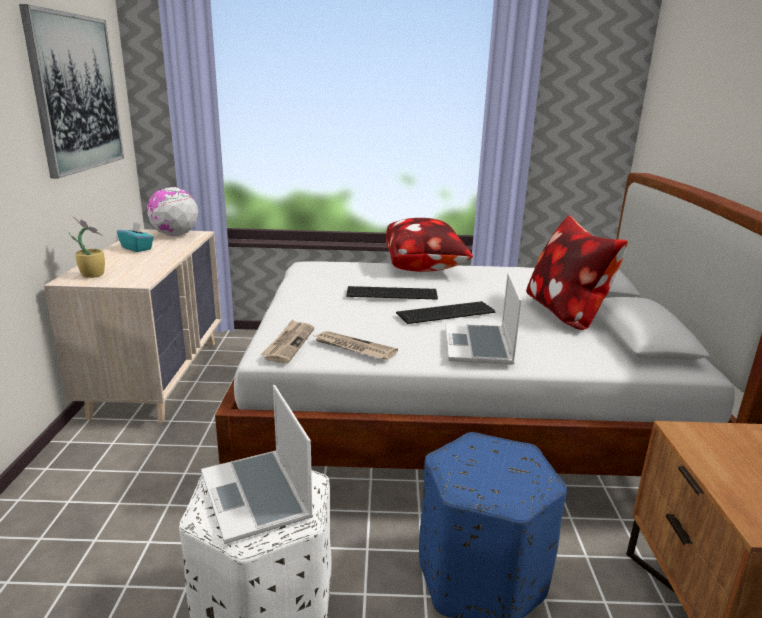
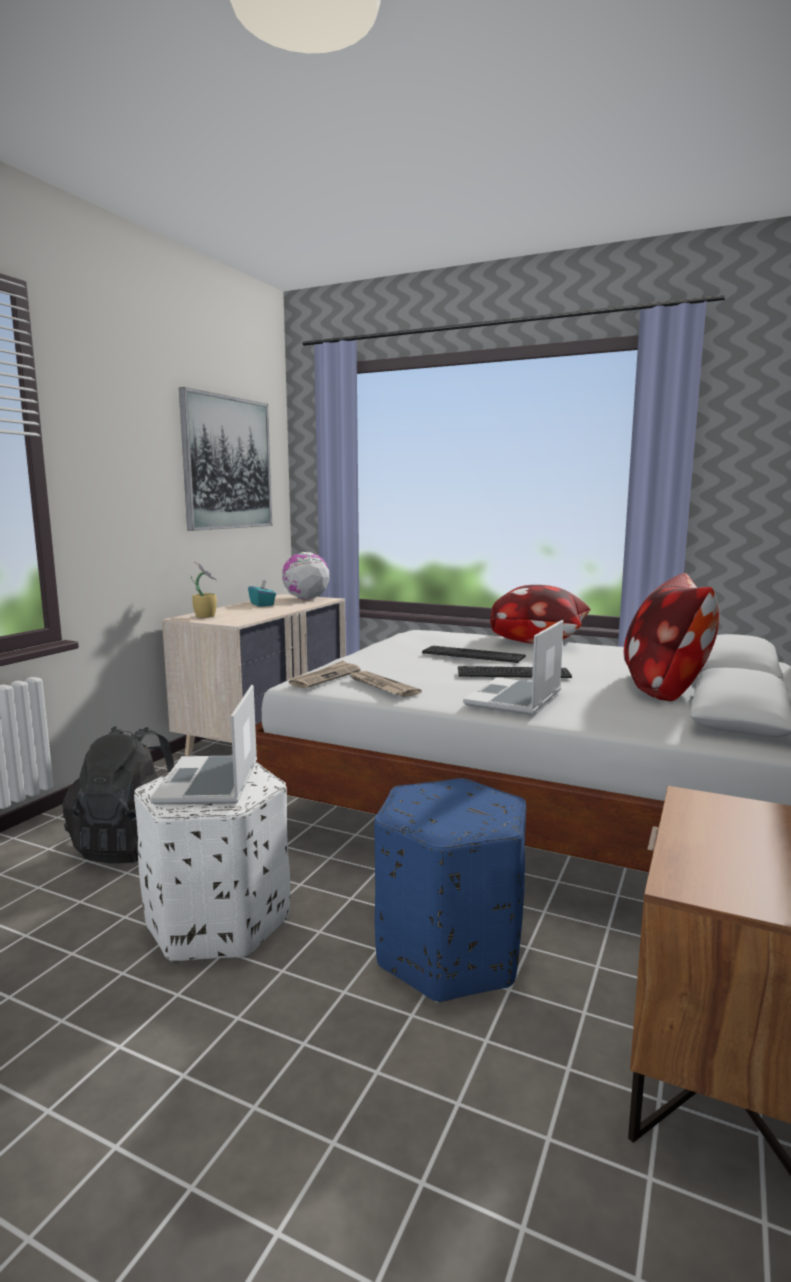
camera: 25 degrees right, 10 degrees down
(106, 548) = (132, 844): none -> black backpack

